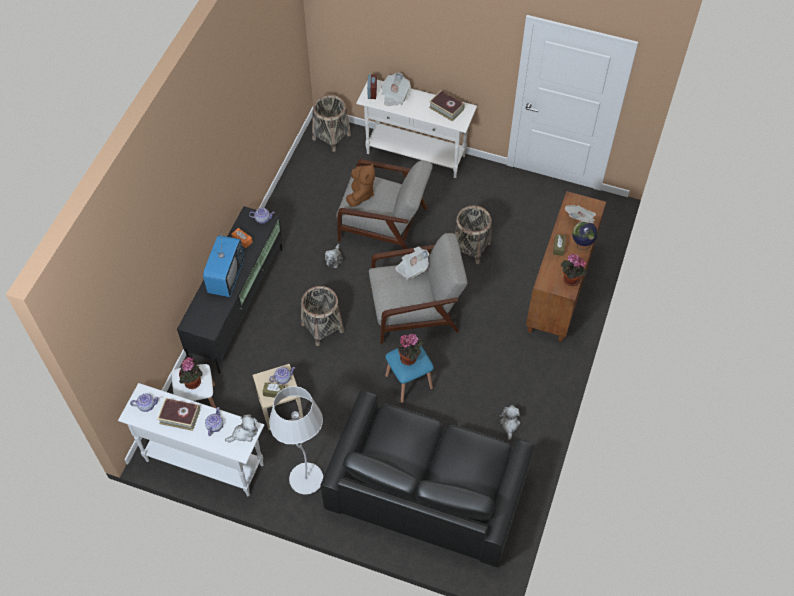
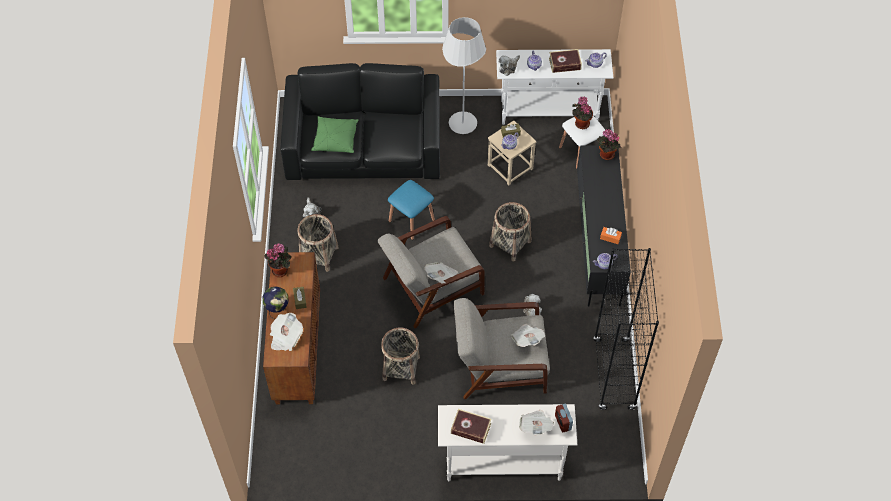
camera: 160 degrees right, 0 degrees up
(226, 277) = (603, 200): television -> none
(292, 189) = (614, 374): none -> black bookcase
(331, 137) = (608, 455): basket -> basket (319, 255)
(360, 194) = (527, 339): brown plush toy -> newspaper
(410, 358) = (410, 195): potted plant -> potted plant (605, 155)
(466, 453) = (335, 139): none -> green pillow

